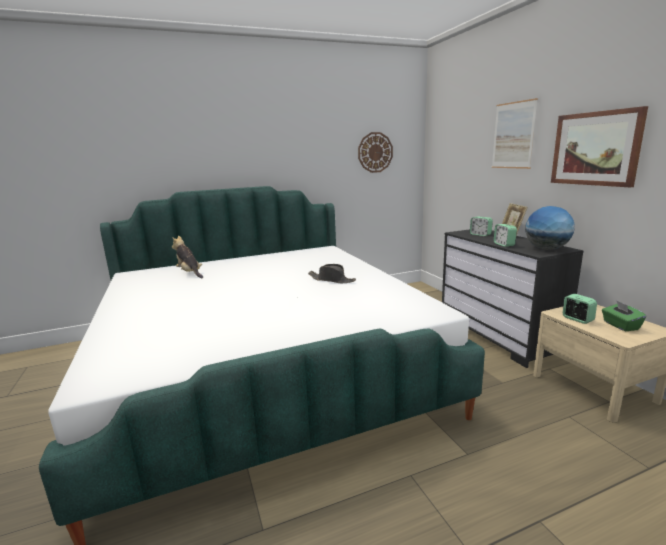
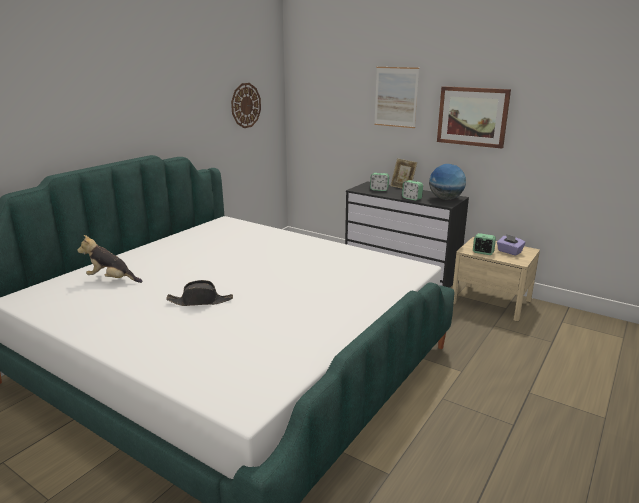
camera: 35 degrees left, 5 degrees up
(332, 280) = (290, 256): black hat -> black hat (200, 301)
(620, 325) = (509, 252): green tissue box -> purple tissue box

